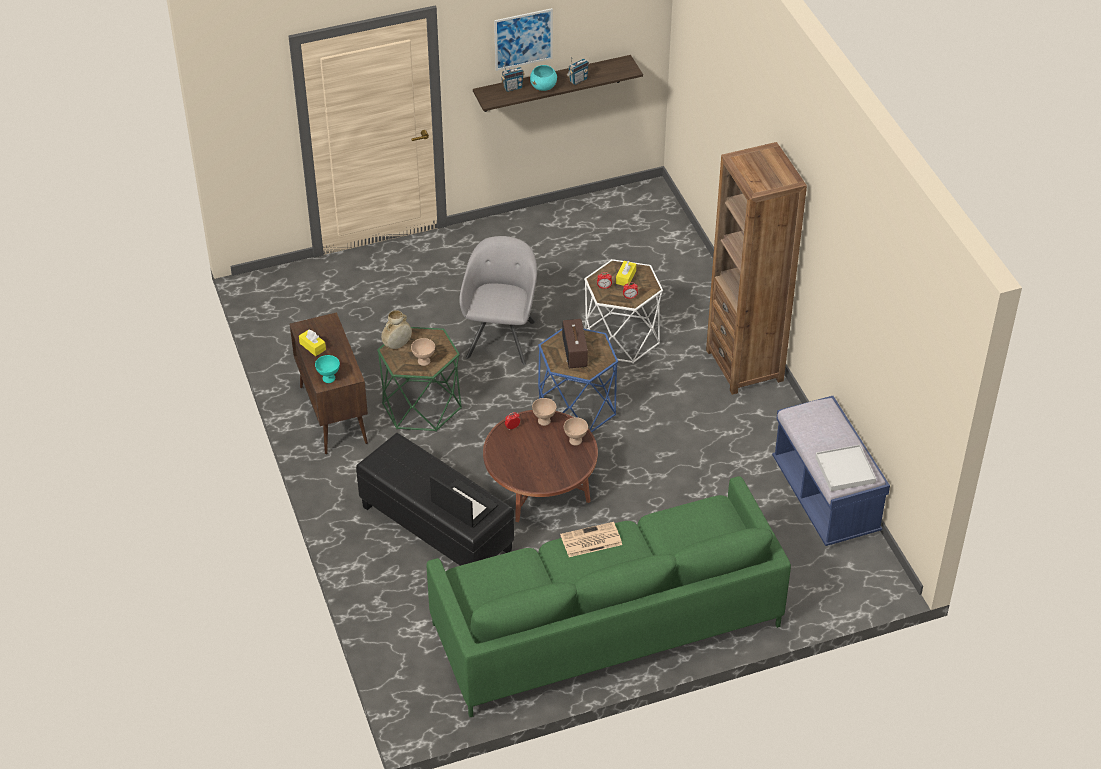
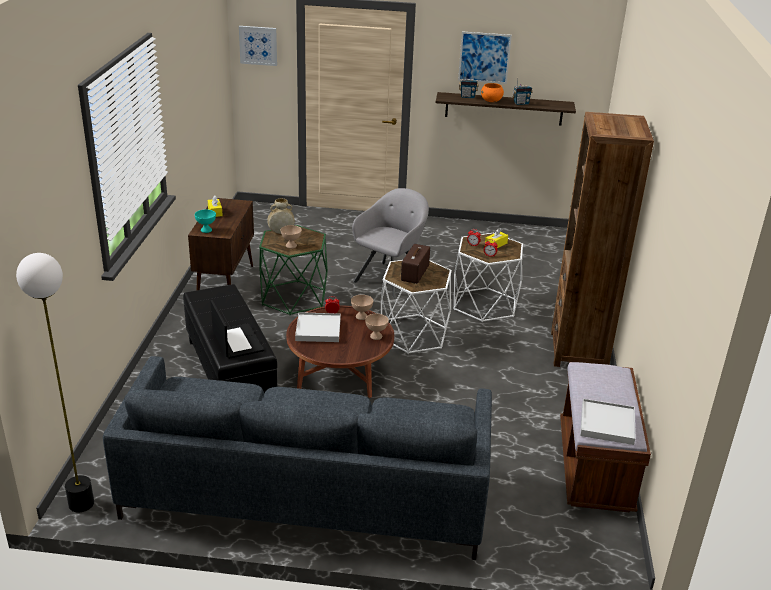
camera: 25 degrees right, 15 degrees down
(245, 101) = (258, 45): none -> picture
(425, 718) = (80, 503): none -> floor lamp
(516, 455) = (318, 330): none -> white tray
(543, 87) = (491, 101): turquoise bowl -> orange bowl
(577, 407) = (413, 334): blue side table -> white side table
(590, 540) = (313, 396): newspaper -> none
(606, 624) = (307, 492): green sofa -> grey sofa
(825, 497) = (594, 467): blue bench -> brown bench

